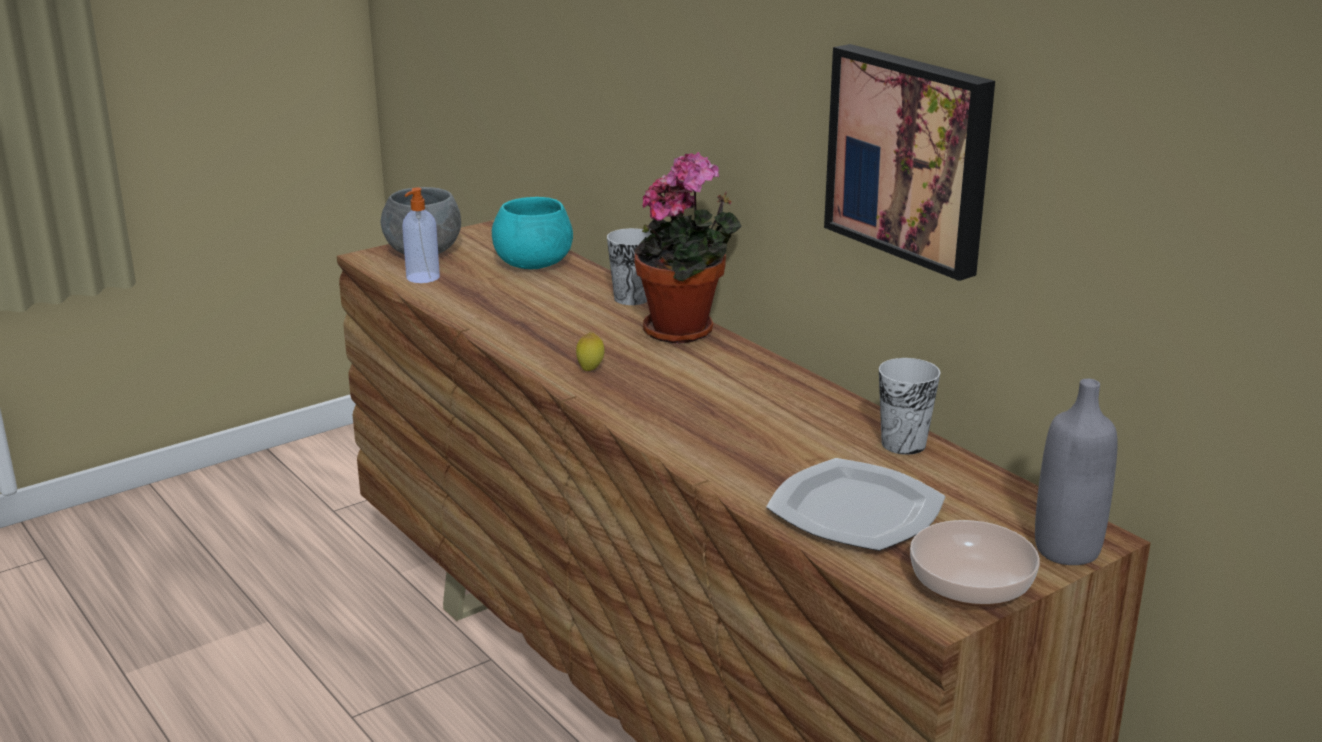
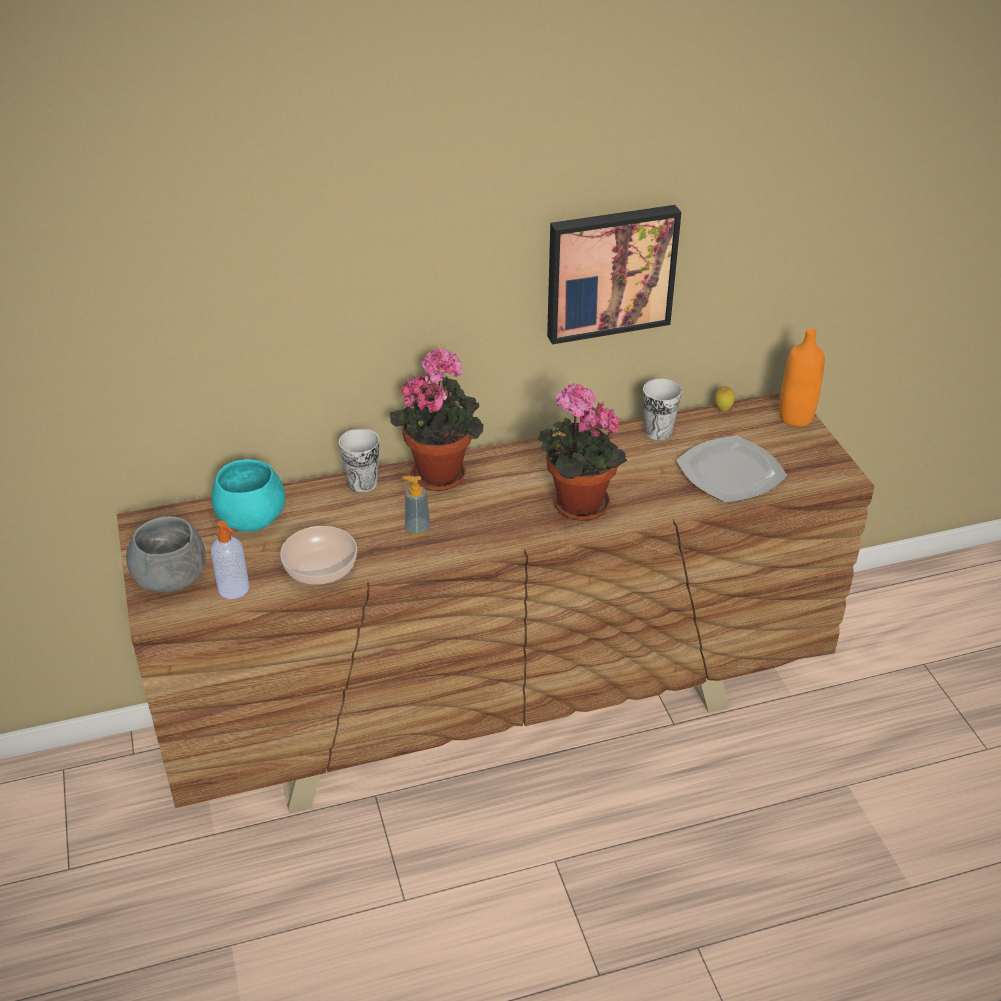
camera: 70 degrees left, 15 degrees up
(570, 337) = (417, 529): none -> soap dispenser
(590, 369) = (483, 532): lemon -> lemon (723, 409)
(683, 414) = (576, 506): none -> potted plant
(972, 585) = (821, 458): bowl -> bowl (320, 567)
(1066, 550) = (795, 417): grey bottle -> orange bottle

